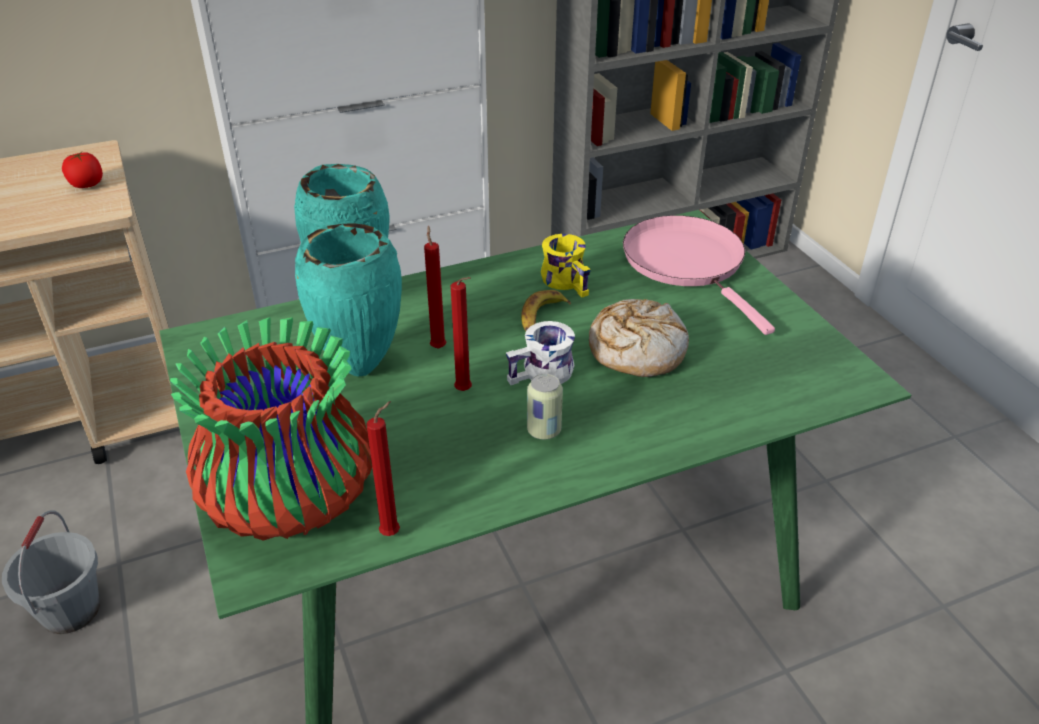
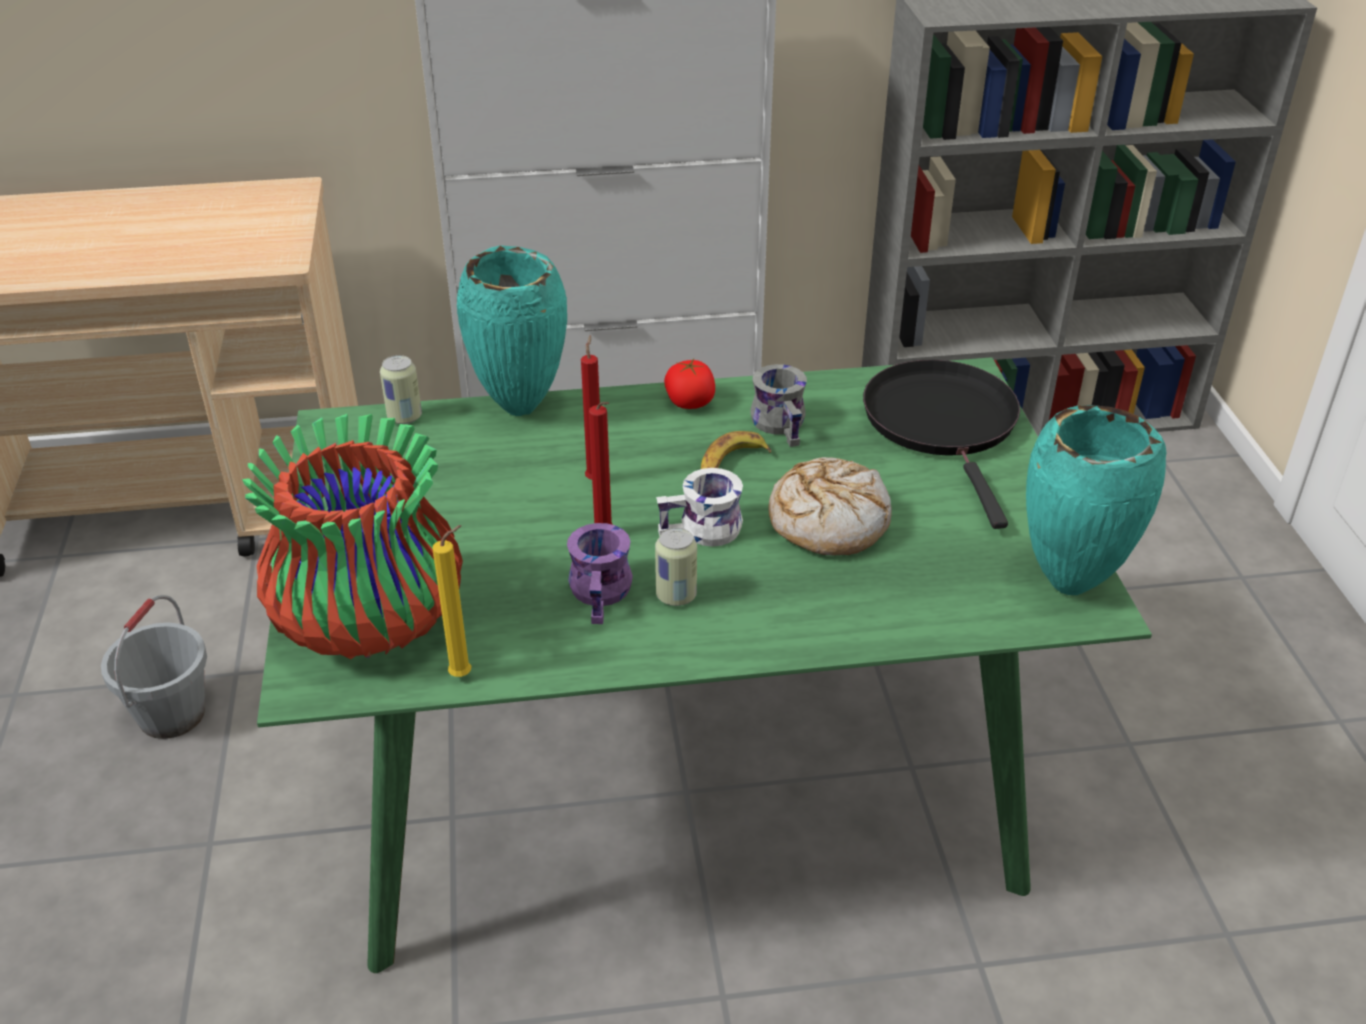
camera: 15 degrees right, 0 degrees up
(87, 185) = (271, 228): tomato -> tomato (690, 403)
(256, 322) = (404, 417): none -> can
(360, 371) = (497, 491): turquoise vase -> turquoise vase (1068, 587)
(393, 532) = (464, 674): red candle -> yellow candle
(485, 439) = (605, 593): none -> purple mug
(569, 281) = (784, 424): yellow mug -> grey mug
(688, 263) = (943, 424): pink frying pan -> black frying pan

